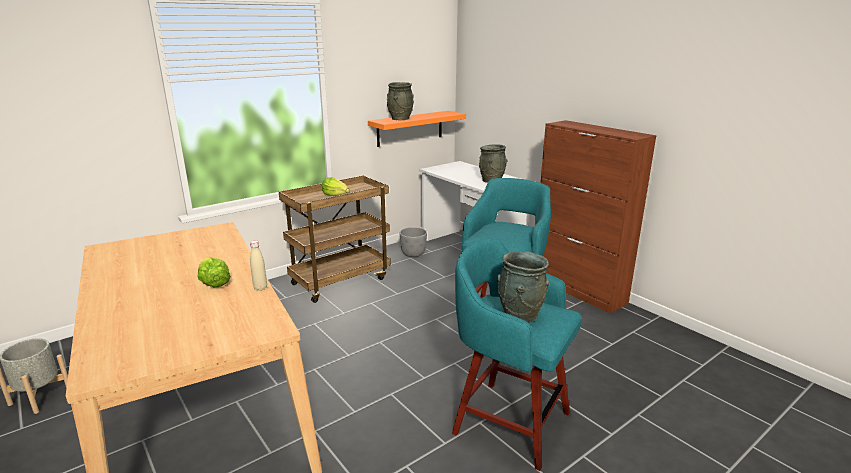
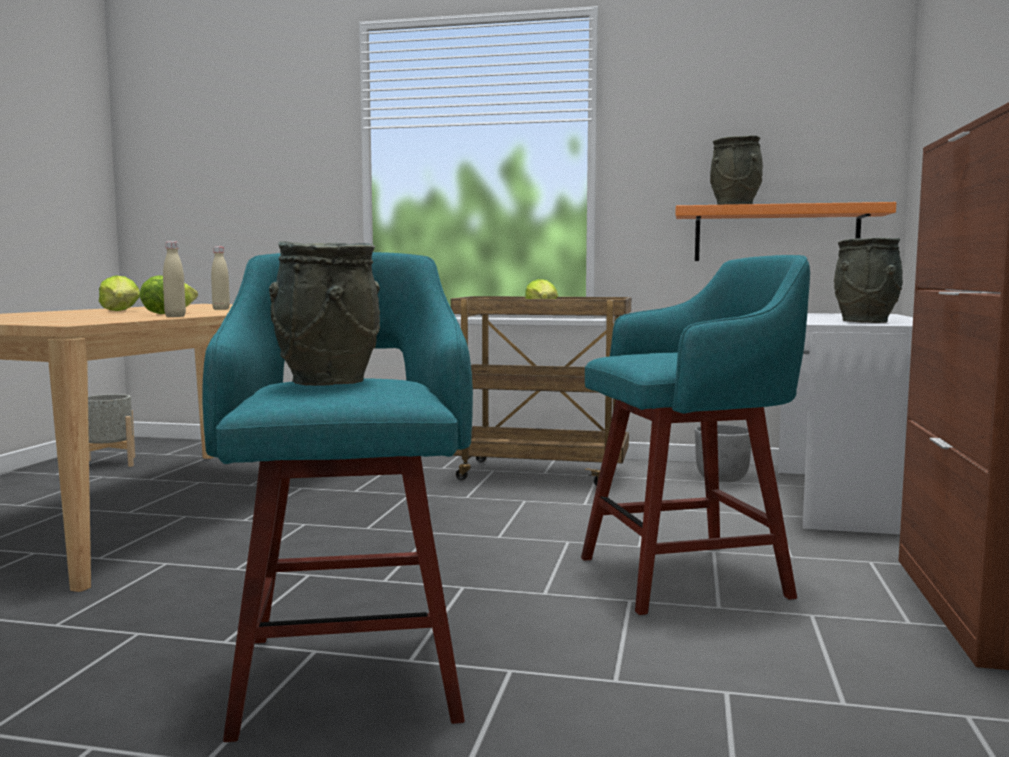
camera: 50 degrees right, 15 degrees down
(152, 290) = (121, 311): none -> lettuce
(197, 260) = (221, 309): none -> beige bottle

